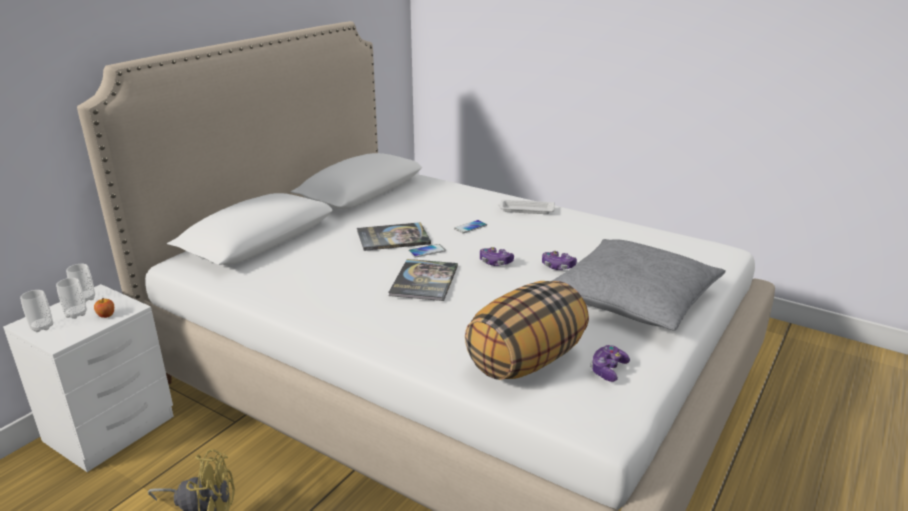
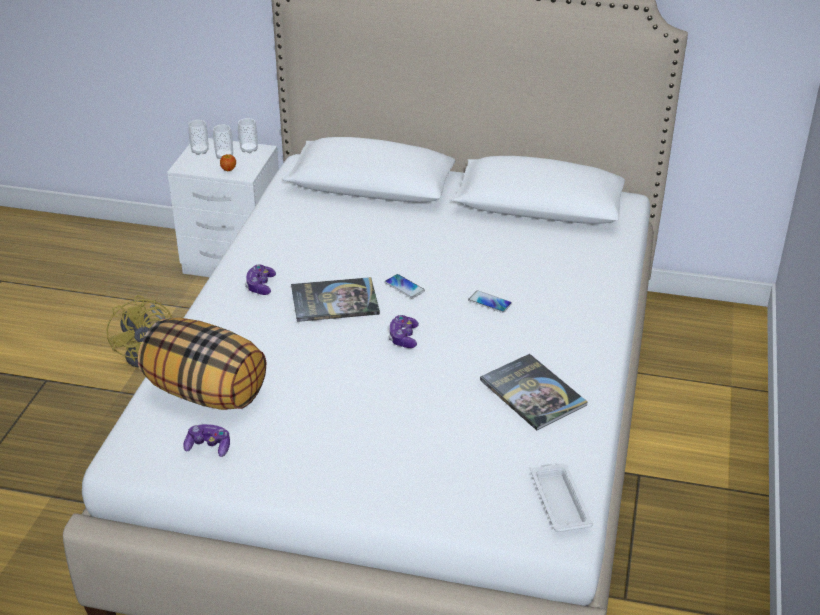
camera: 70 degrees right, 10 degrees up
(393, 238) = (426, 258): book -> book (532, 393)
(525, 210) = (576, 334): white tray -> white tray (559, 501)
(558, 266) = (423, 385): game controller -> game controller (260, 285)
(633, 298) = (370, 452): grey pillow -> none

